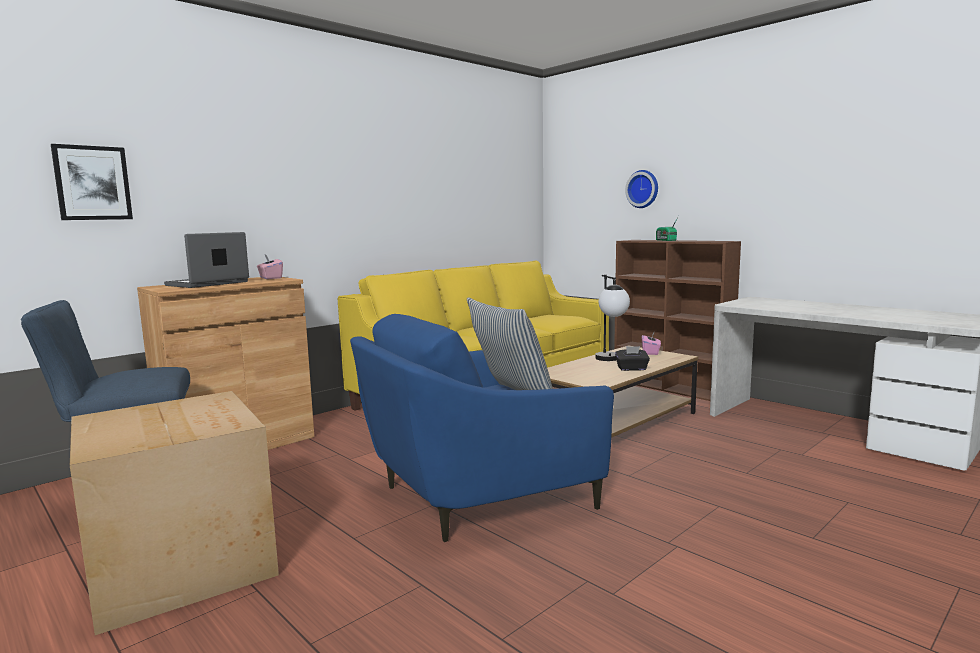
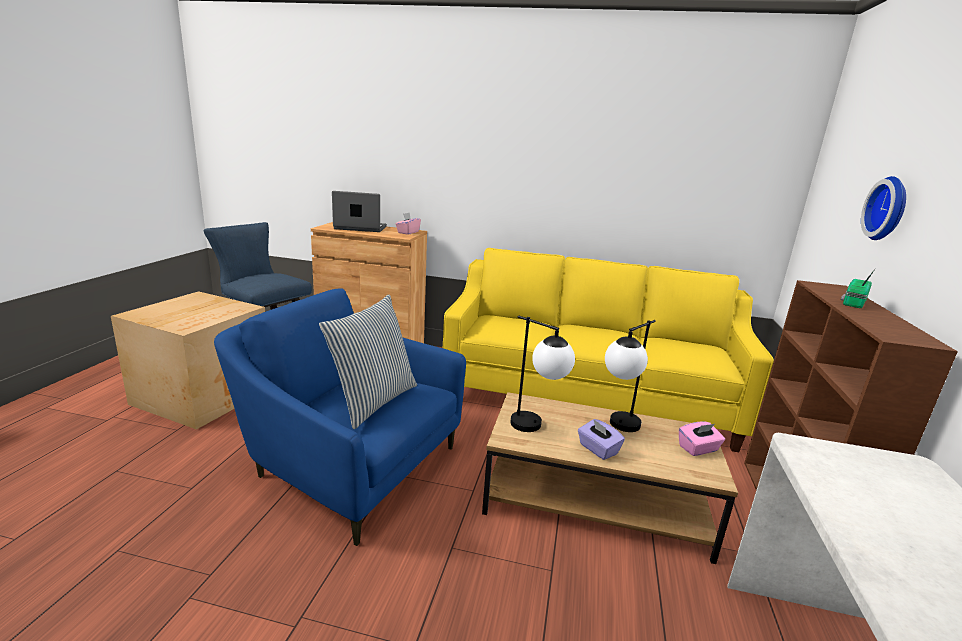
camera: 55 degrees right, 10 degrees up
(92, 183) = (317, 148): picture -> none
(590, 375) = (536, 428): none -> table lamp
(632, 369) = (597, 449): black tissue box -> purple tissue box

